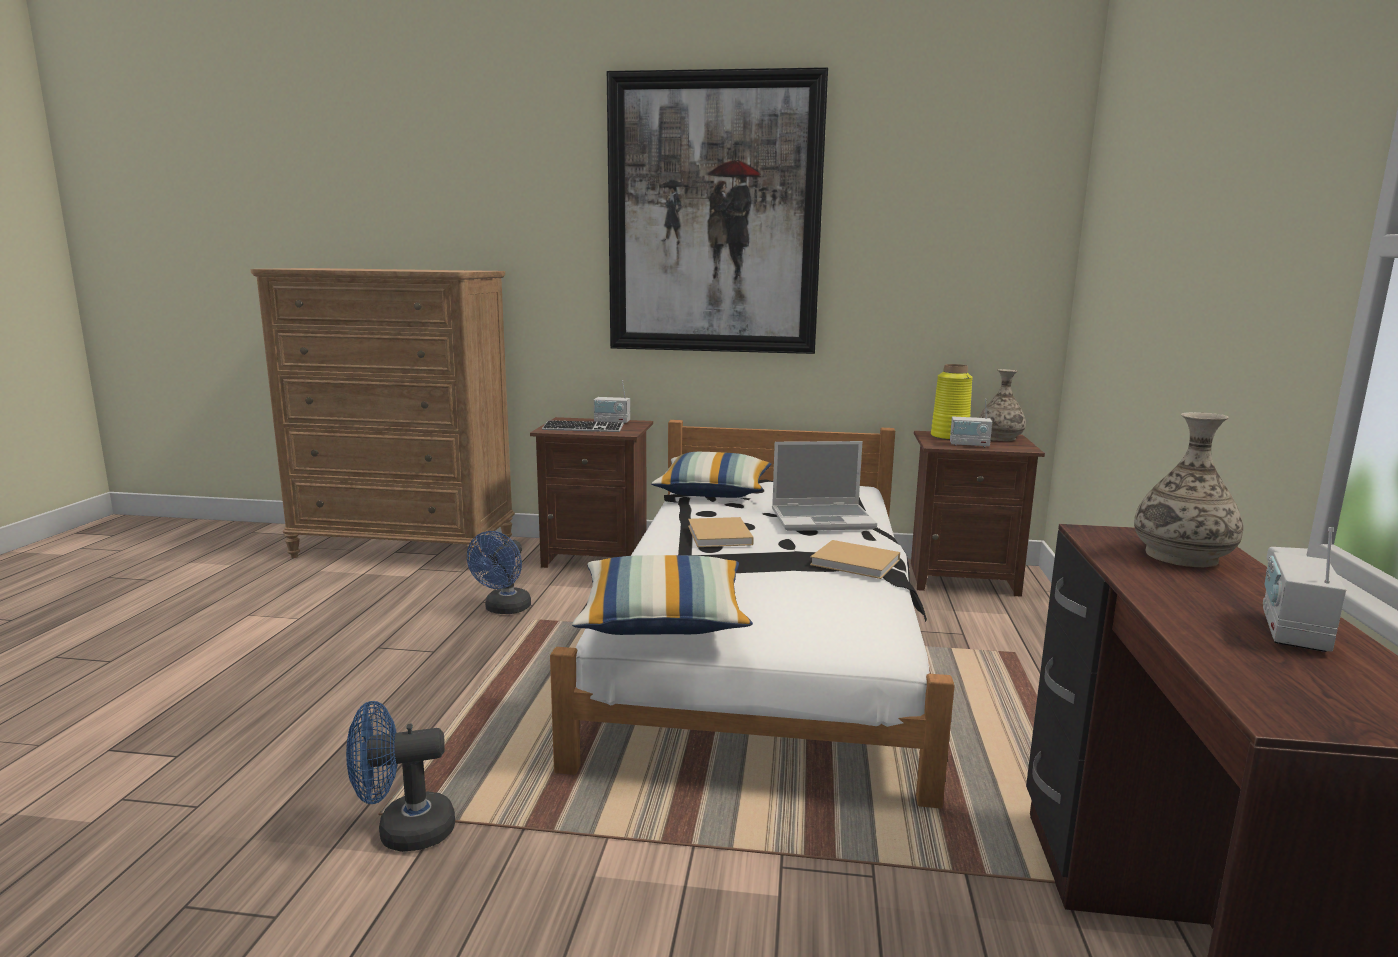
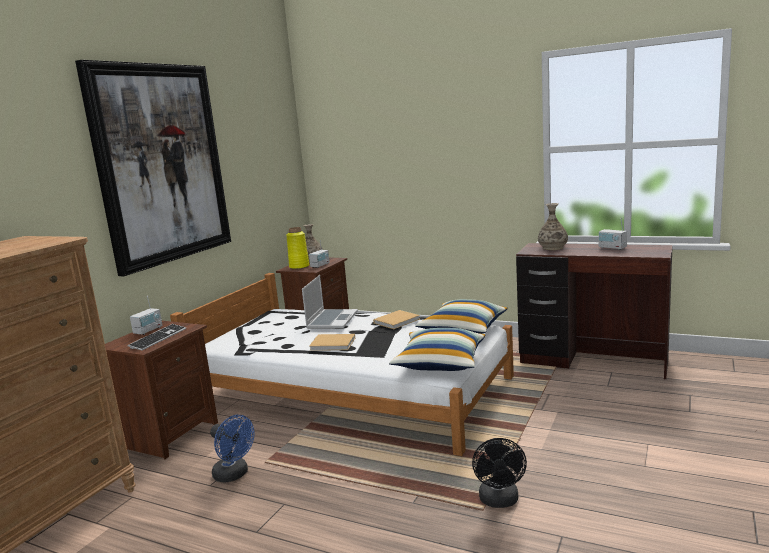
camera: 70 degrees left, 0 degrees up
(403, 831) = (499, 501): blue fan -> black fan
(714, 492) = (247, 341): pillow -> pillow (463, 329)

